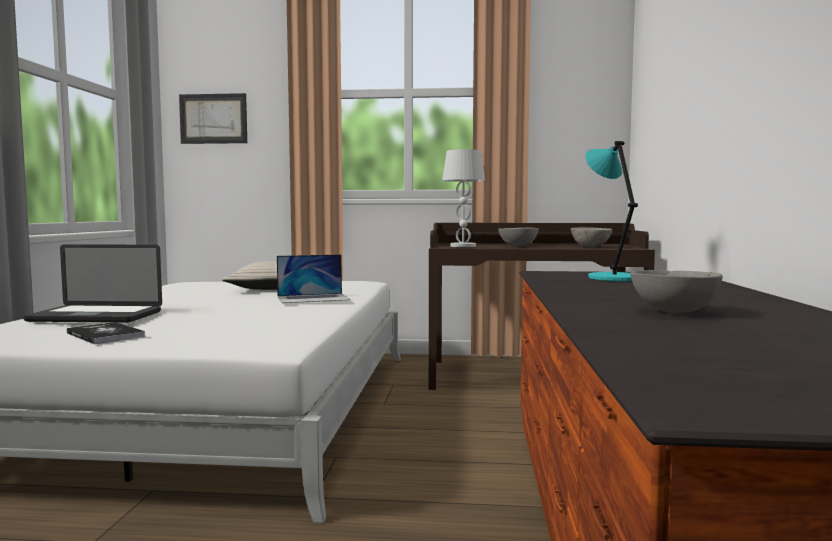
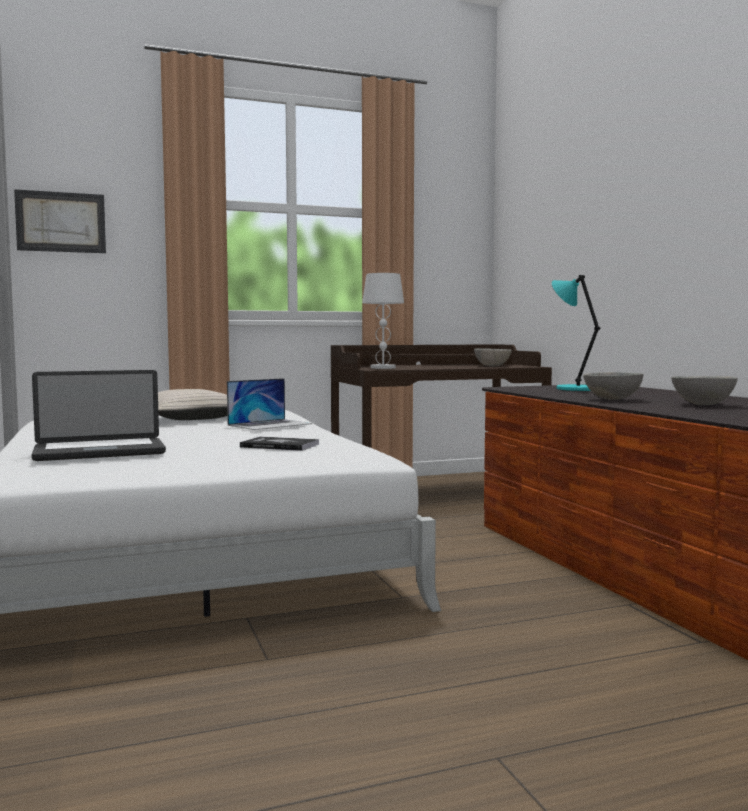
camera: 25 degrees left, 0 degrees up
(105, 335) = (174, 465): book -> book (280, 445)
(517, 246) = (430, 367): grey bowl -> grey bowl (612, 399)

